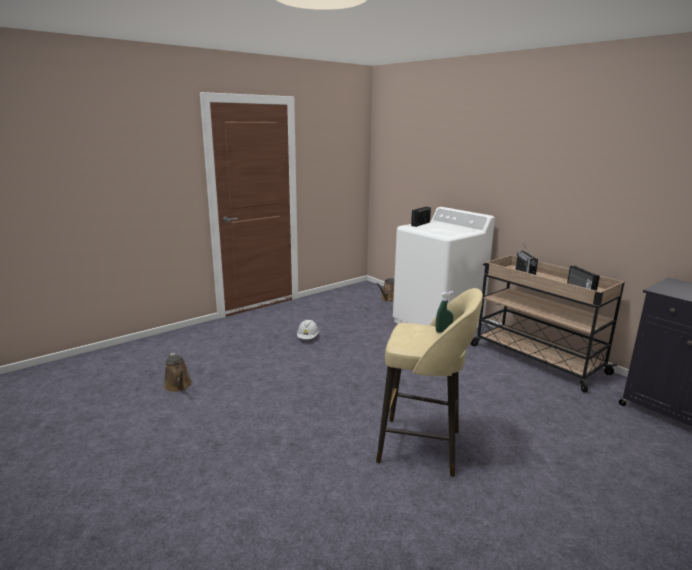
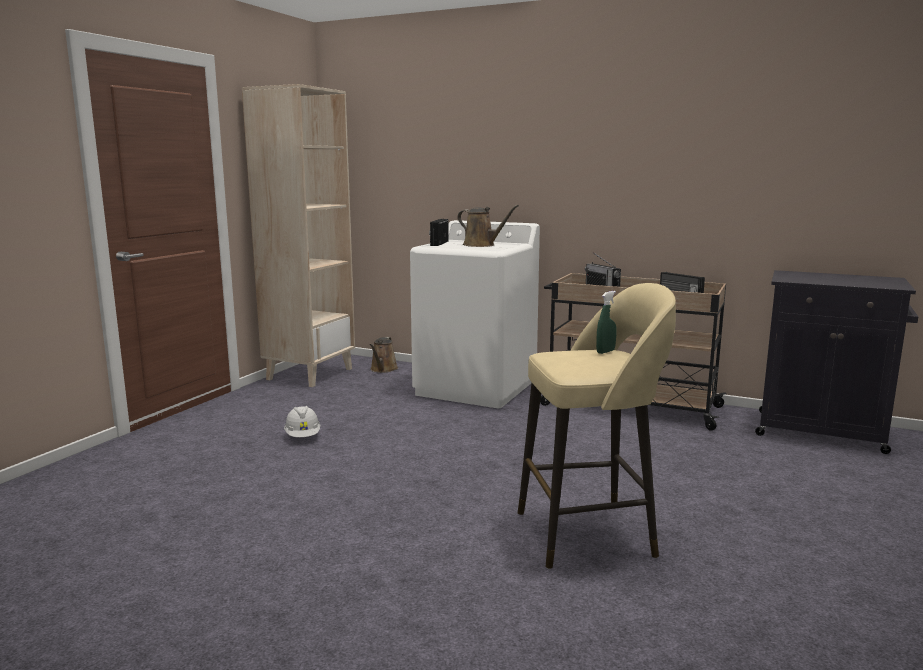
camera: 25 degrees left, 5 degrees down
(178, 386) = (126, 549): brown watering can -> brown watering can (481, 245)
(343, 295) = (310, 374): none -> beige bookcase

